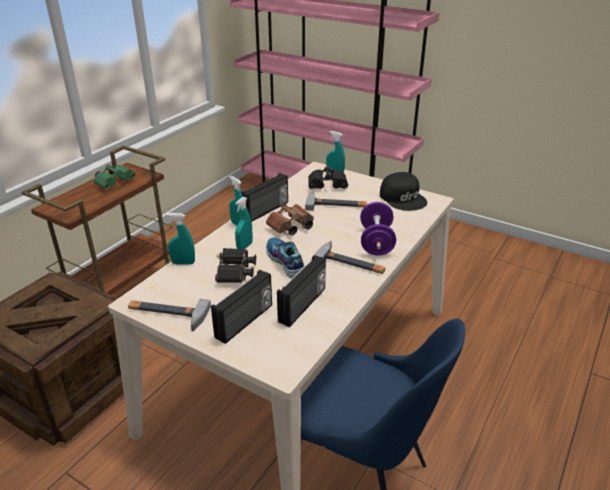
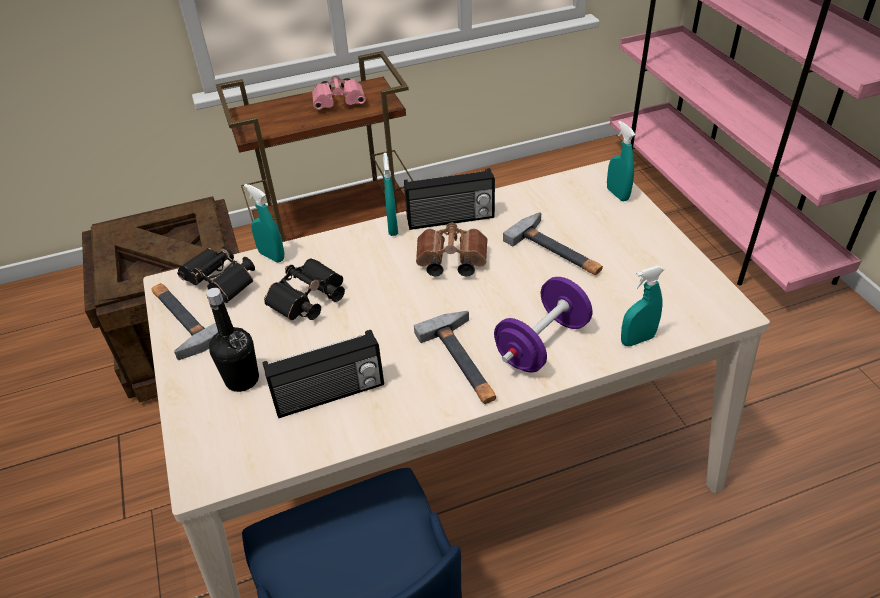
camera: 40 degrees right, 10 degrees up
(116, 182) = (340, 103): green binoculars -> pink binoculars
(244, 247) = (362, 265): turquoise spray bottle -> turquoise spray bottle (637, 340)
(245, 321) = (242, 379): radio -> black bottle
(285, 262) = (382, 314): shoe -> none
(328, 186) = (582, 213): black binoculars -> black binoculars (222, 284)
(403, 198) = (678, 283): black cap -> none

